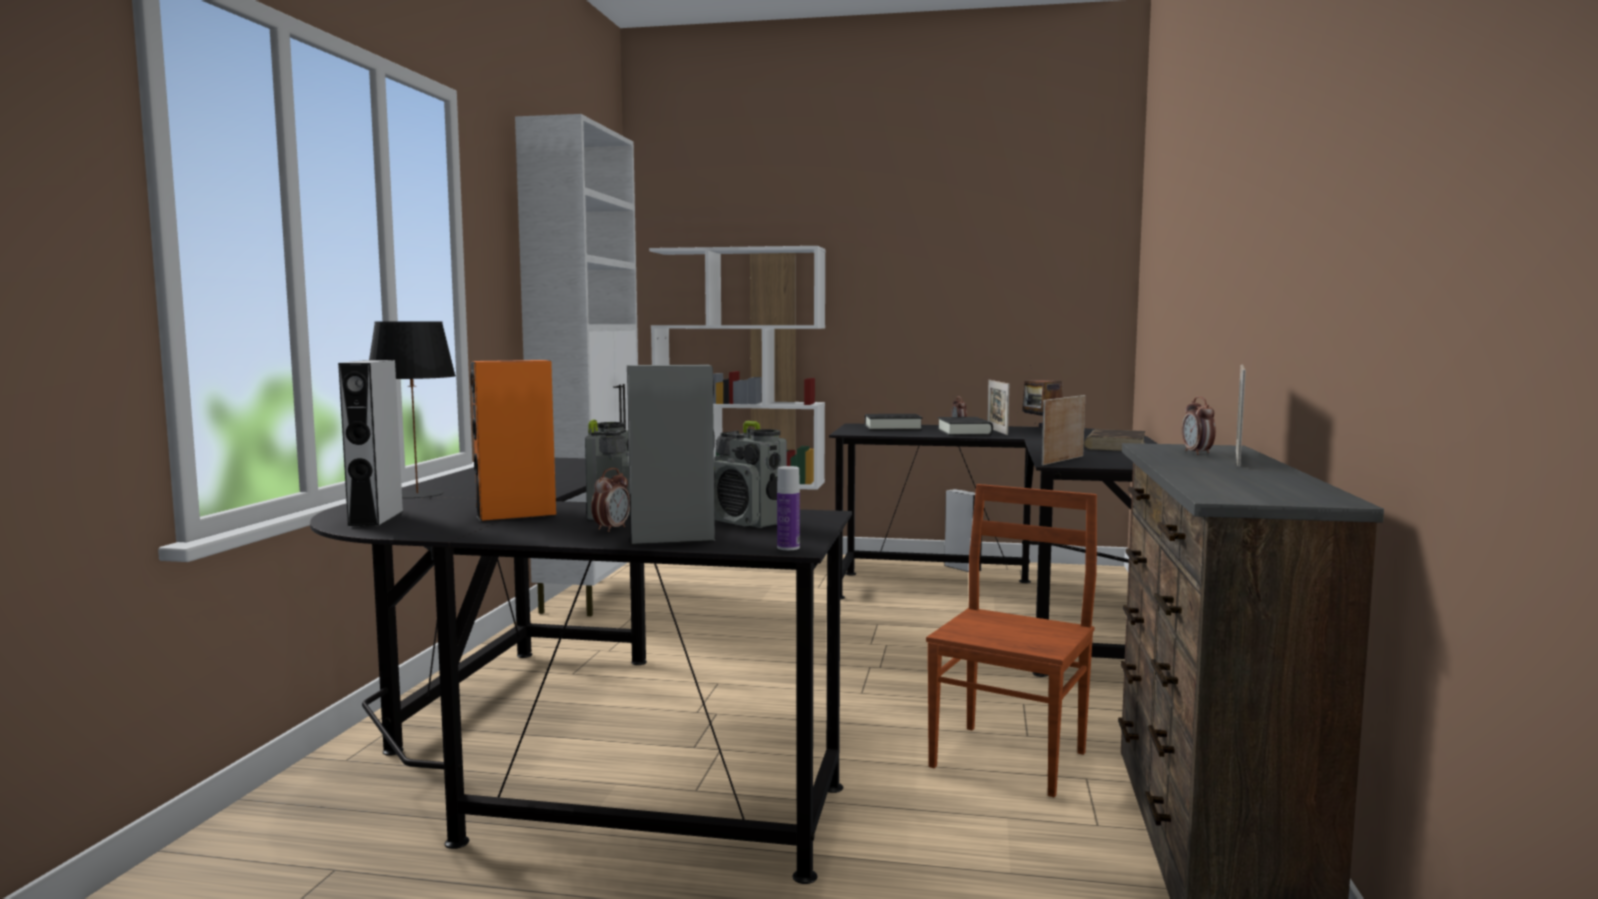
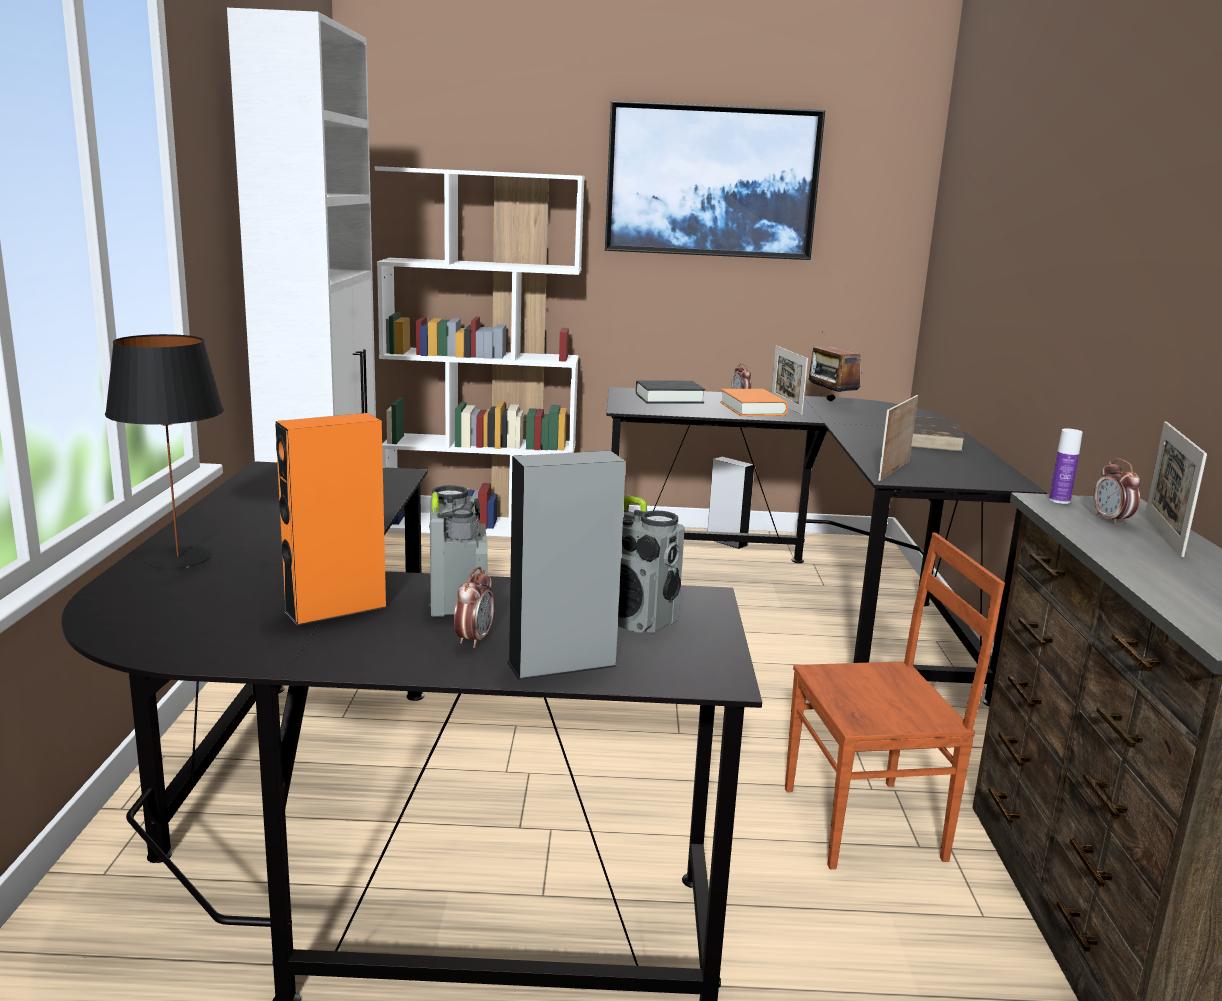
camera: 10 degrees left, 10 degrees up
(376, 519) = (153, 622): grey speaker -> none
(788, 547) = (712, 679): bottle -> bottle (1059, 500)
(935, 248) = (711, 181): none -> picture
(964, 432) = (752, 409): black book -> orange book
(1011, 759) = (866, 824): brown chair -> brown chair turned 60 degrees clockwise

